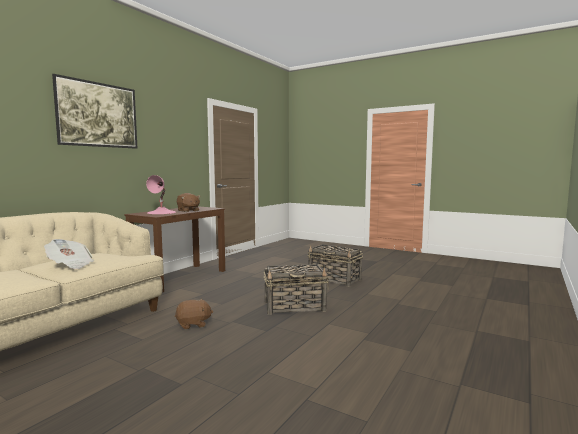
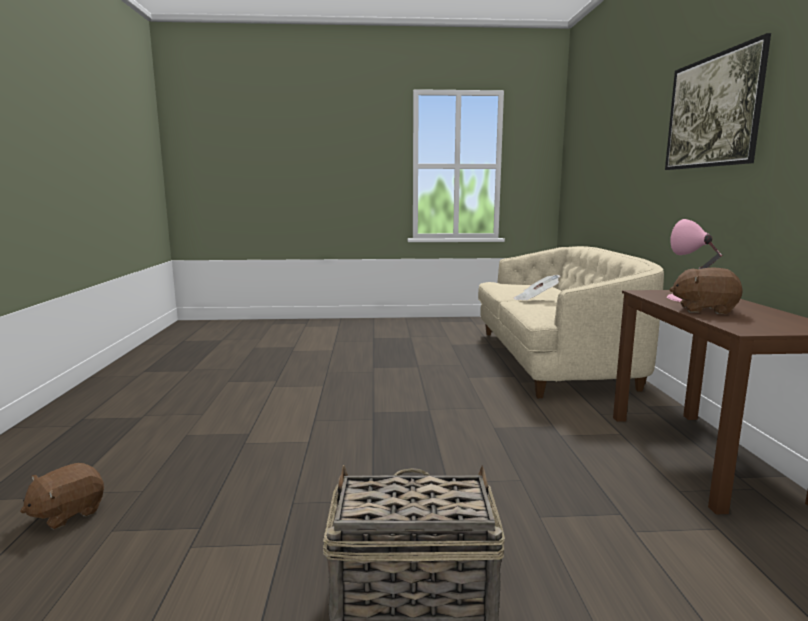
camera: 145 degrees right, 5 degrees up
(193, 324) = (460, 397): brown plush toy -> brown plush toy (67, 513)
(295, 306) = (387, 455): basket -> none

